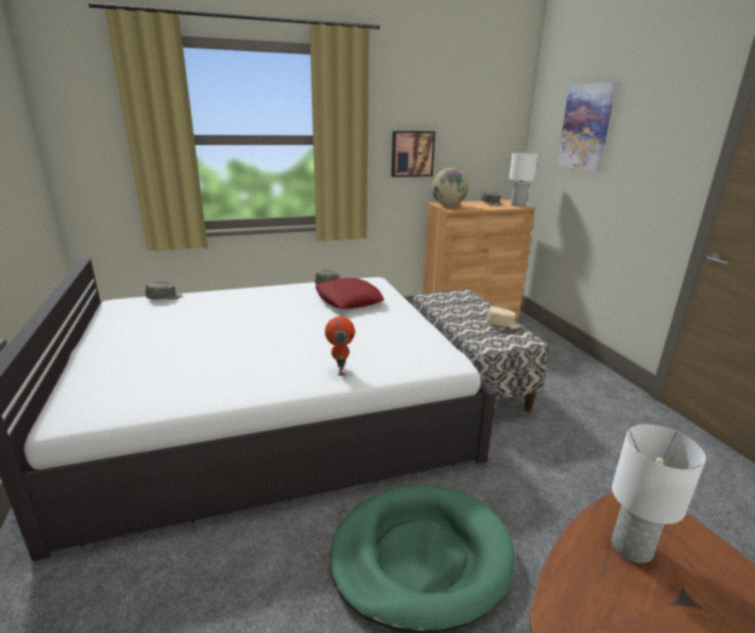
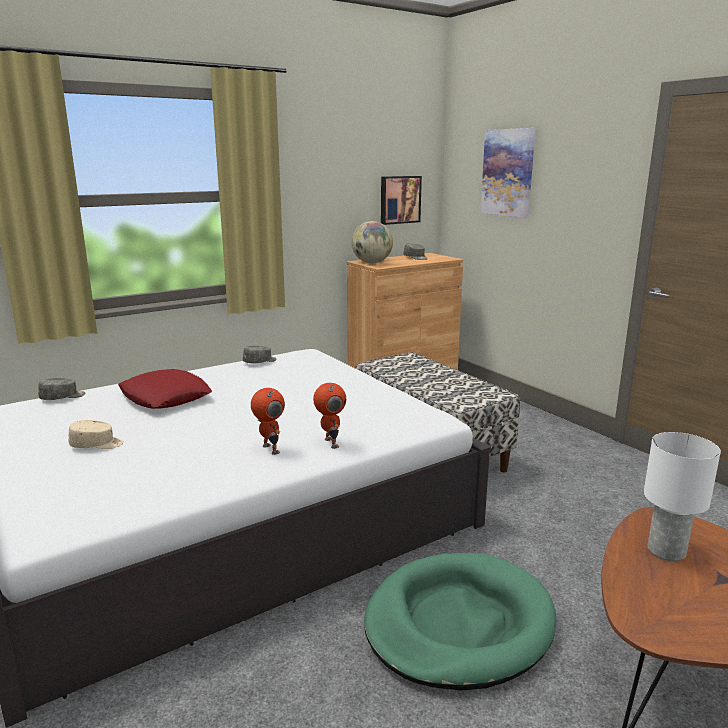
camera: 15 degrees left, 5 degrees down
(286, 368) = (269, 449): none -> toy robot
(348, 300) = (292, 375): red pillow -> red pillow (165, 397)
(412, 153) = (326, 207): picture -> picture (399, 199)
(503, 324) = (465, 382): beige cap -> beige cap (97, 445)
(518, 205) = (443, 257): white table lamp -> none

